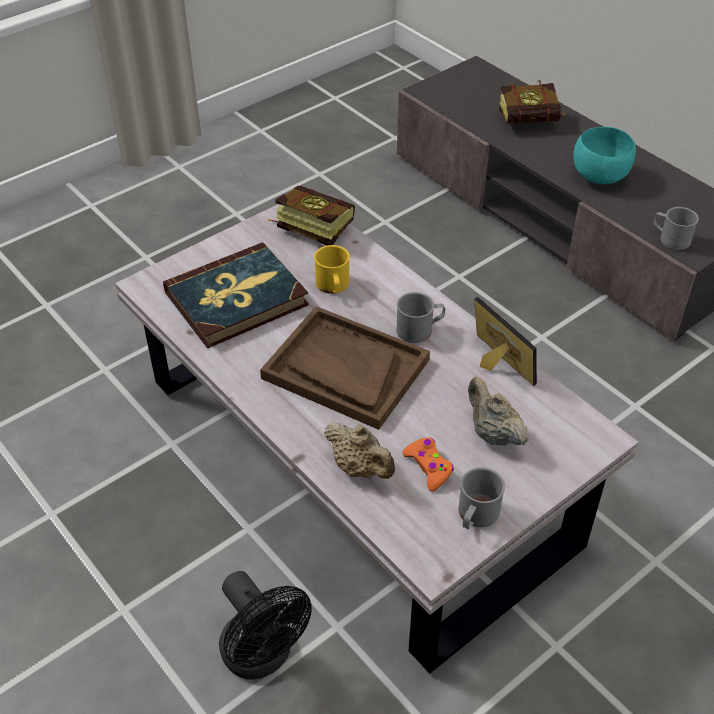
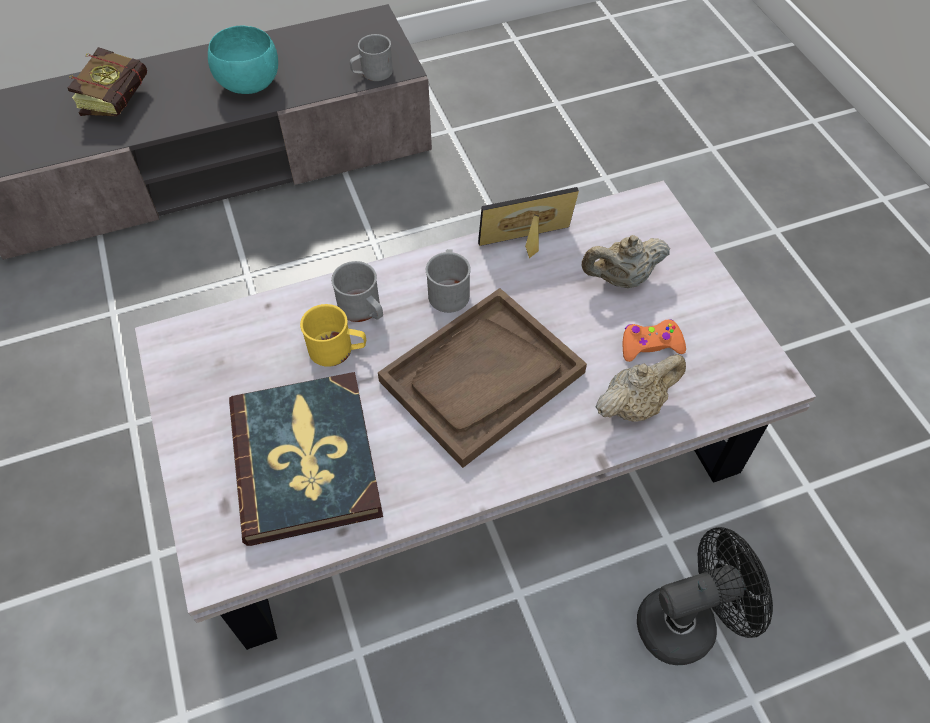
camera: 70 degrees left, 10 degrees up
(308, 227) = (212, 345): book -> none
(476, 516) = (722, 327): grey mug -> grey mug (363, 310)

